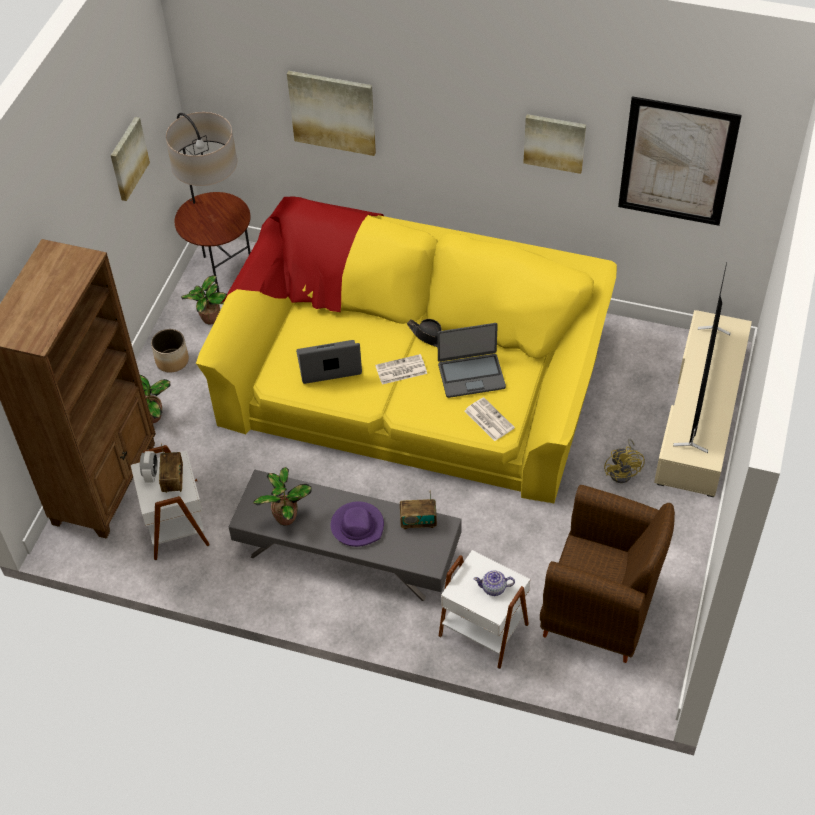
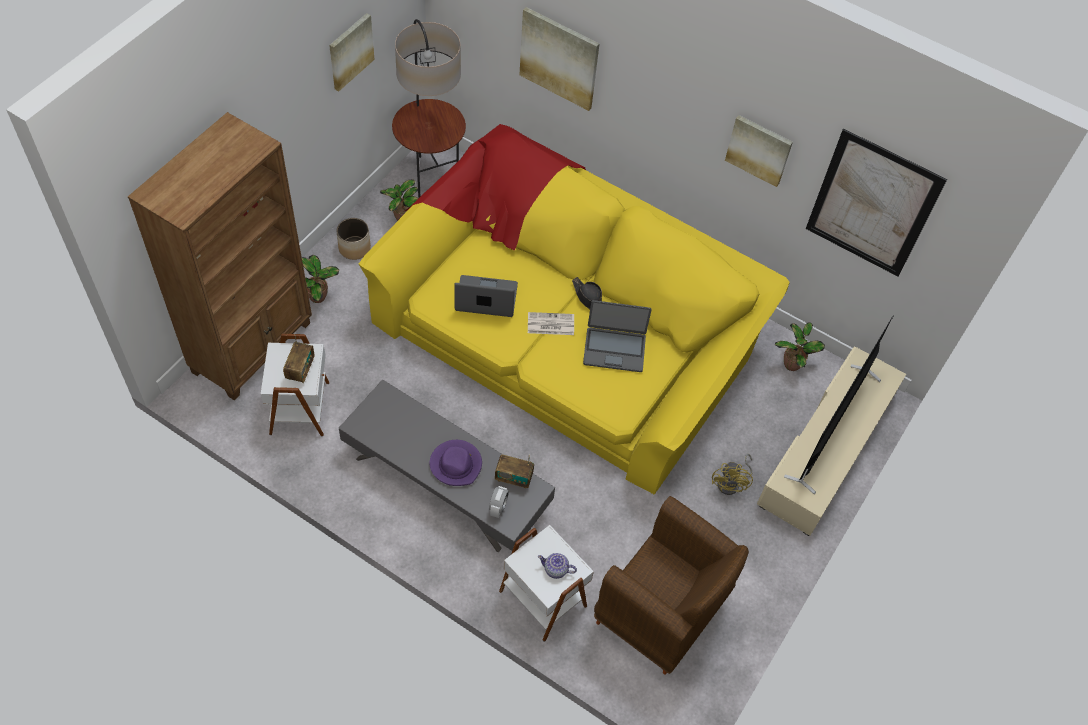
camera: 10 degrees right, 5 degrees up
(151, 474) = (283, 358): alarm clock -> alarm clock (498, 507)
(286, 516) = (394, 434): potted plant -> potted plant (792, 363)
(488, 419) = (614, 398): newspaper -> none

